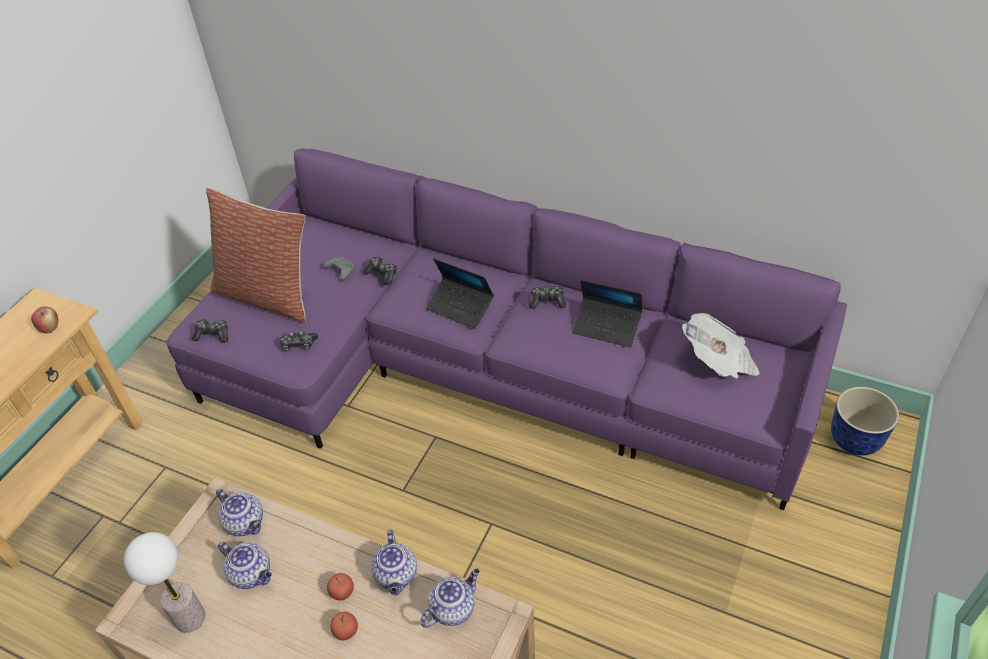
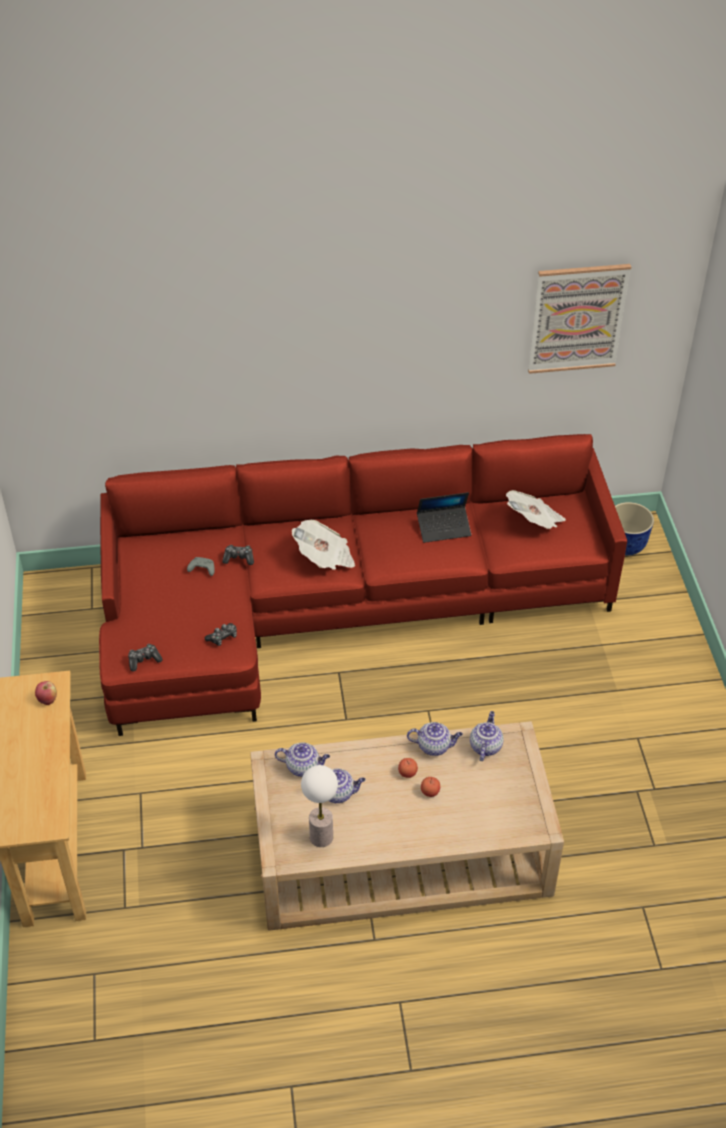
camera: 35 degrees left, 0 degrees up
(268, 295) = (159, 612): pillow -> none
(397, 575) = (434, 746): teapot -> teapot turned 45 degrees counterclockwise
(460, 307) = (325, 558): laptop -> newspaper
(484, 368) = (334, 607): purple sofa -> red sofa
(547, 301) = (386, 527): game controller -> none
(856, 112) = (577, 318): none -> picture

